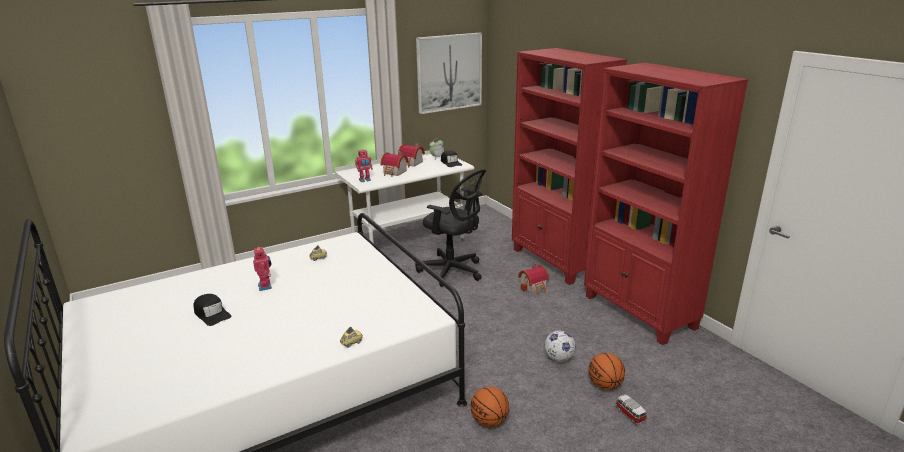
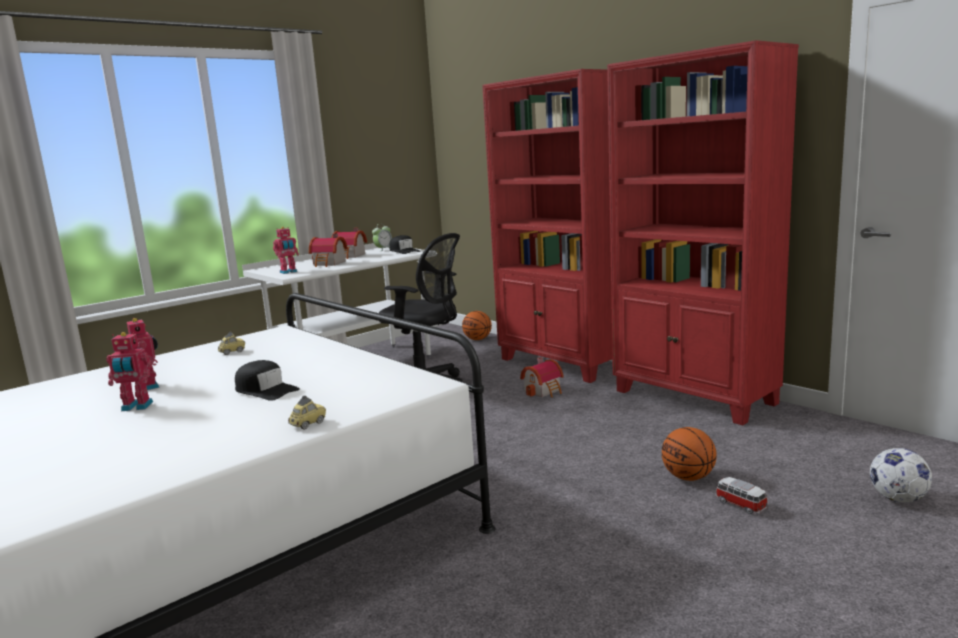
camera: 10 degrees left, 10 degrees down
(212, 314) = (55, 424): black cap -> black cap (265, 390)
(257, 306) = (136, 407): none -> toy robot
(449, 72) = (388, 144): picture -> none
(489, 421) = (538, 544): basketball -> basketball (477, 339)
(559, 358) = (610, 457): football -> football (898, 499)

